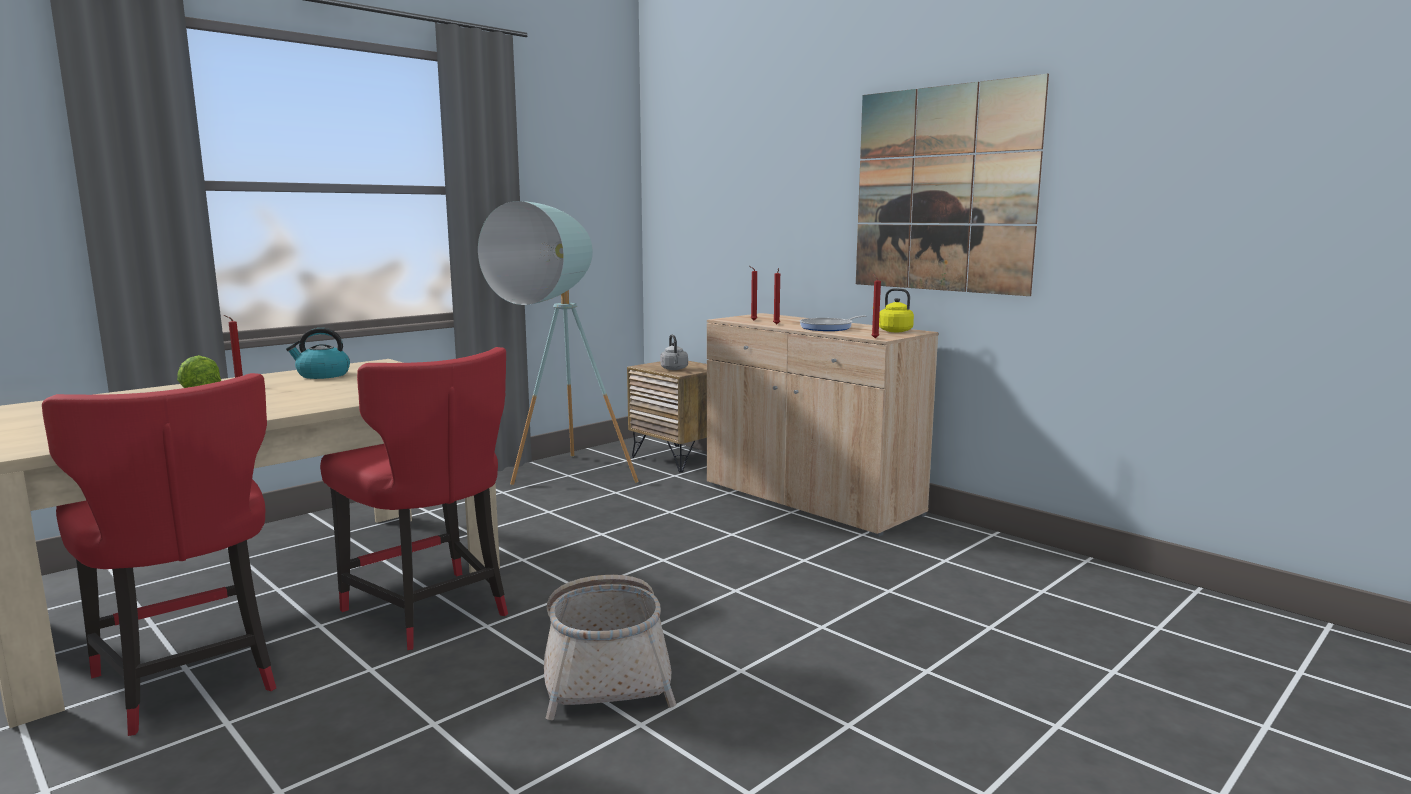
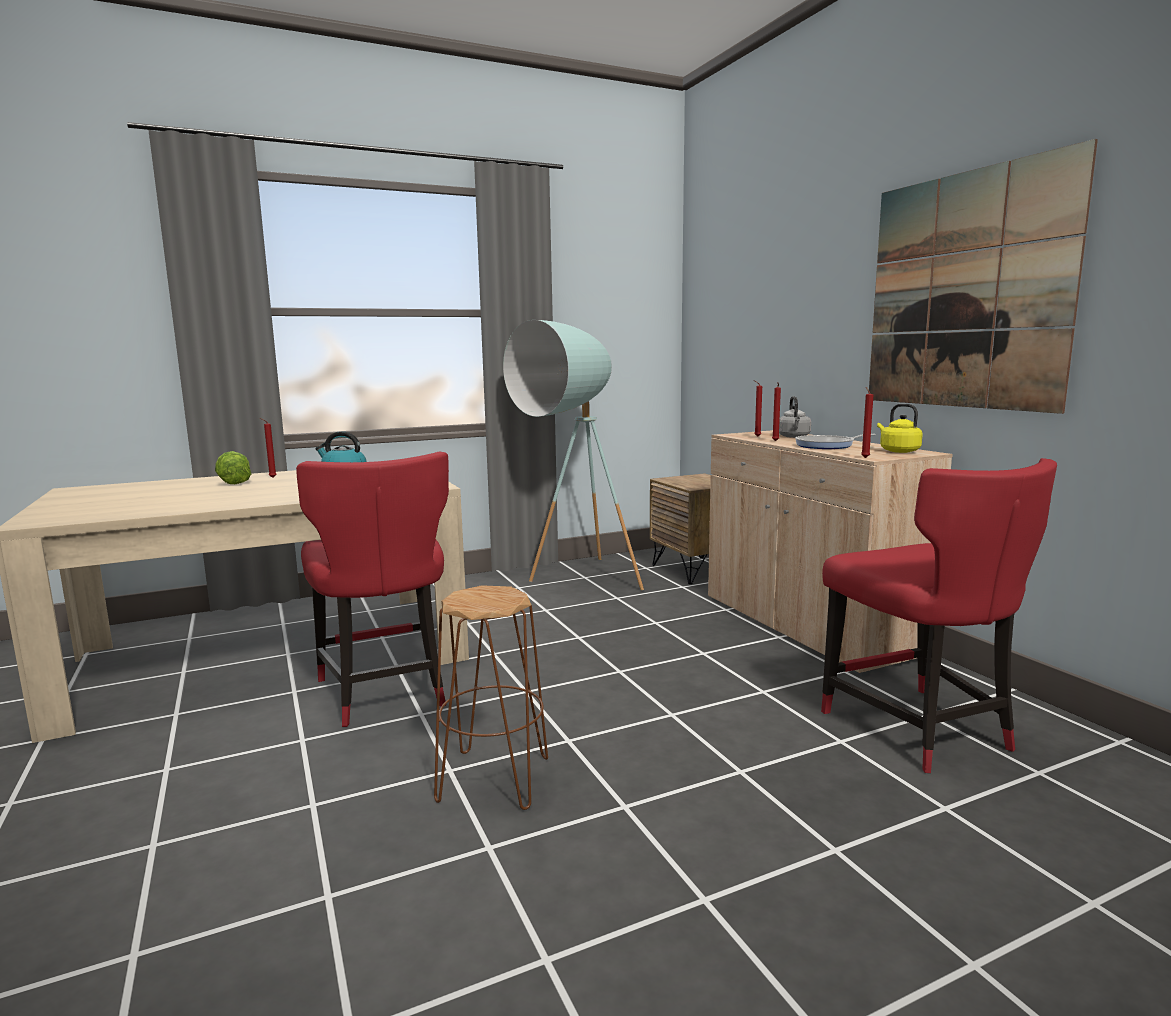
camera: 20 degrees right, 0 degrees up
(191, 682) = (170, 726): red chair -> red chair (920, 730)
(606, 669) = (495, 779): basket -> brown stool
(674, 369) = (692, 483): grey kettle -> grey kettle (794, 437)

